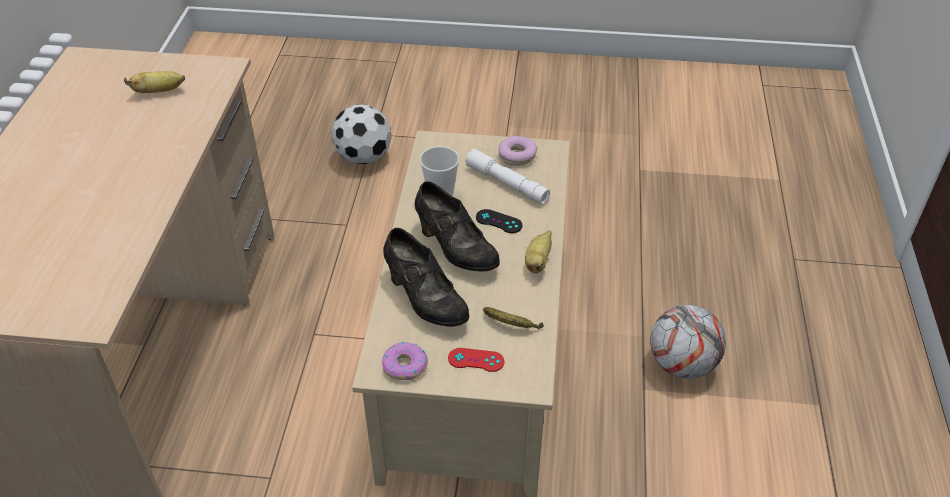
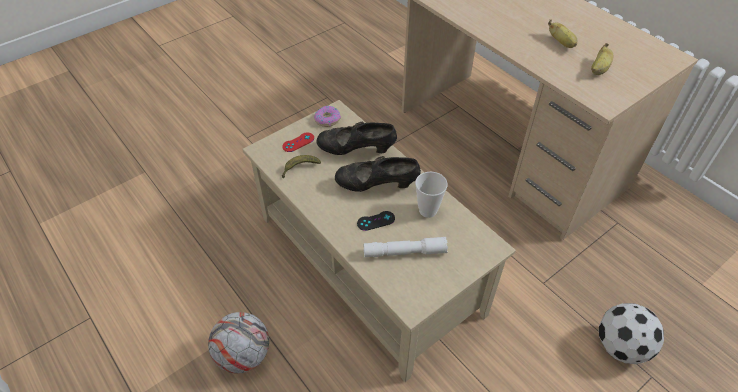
camera: 135 degrees right, 5 degrees up
(517, 156) = (426, 281): donut -> none
(538, 261) = (324, 212): banana -> banana (561, 43)

